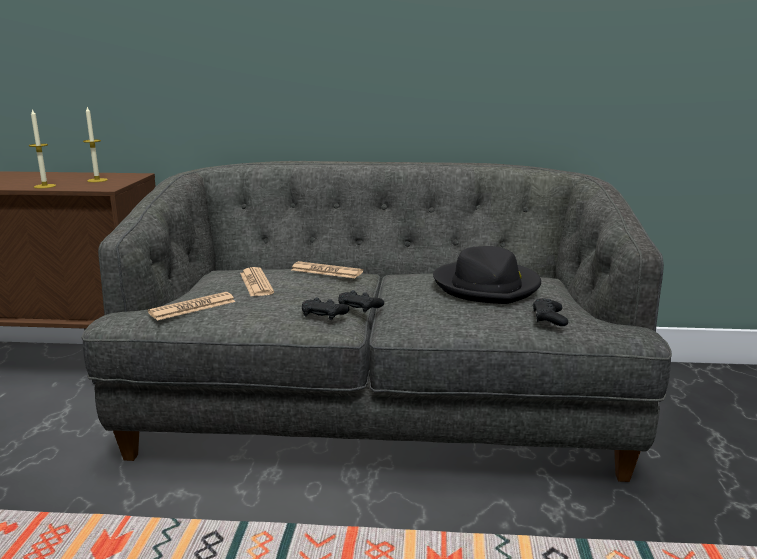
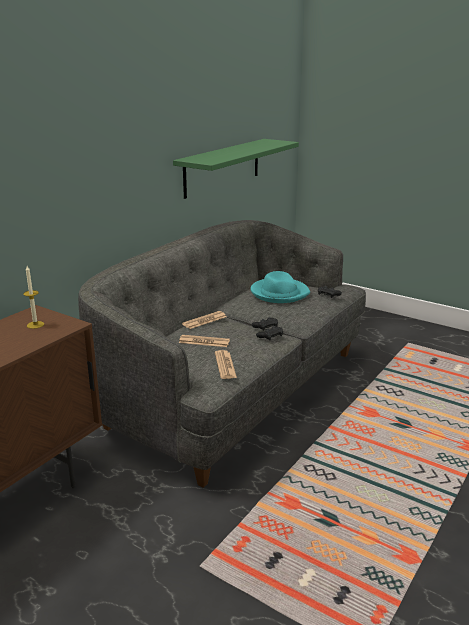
camera: 60 degrees left, 5 degrees up
(45, 186) = (29, 344): candle -> none
(487, 286) = (279, 293): black hat -> turquoise hat
(549, 73) = (222, 167): none -> green shelf

